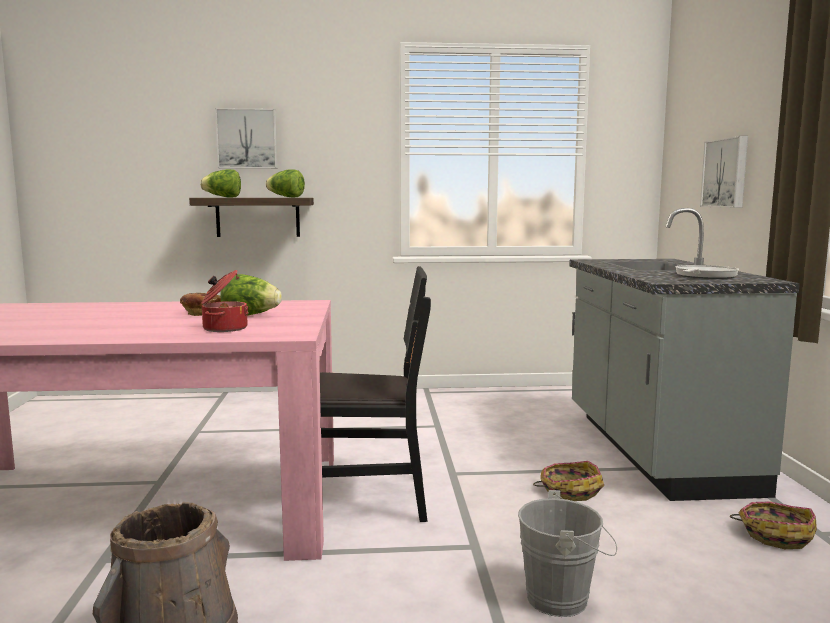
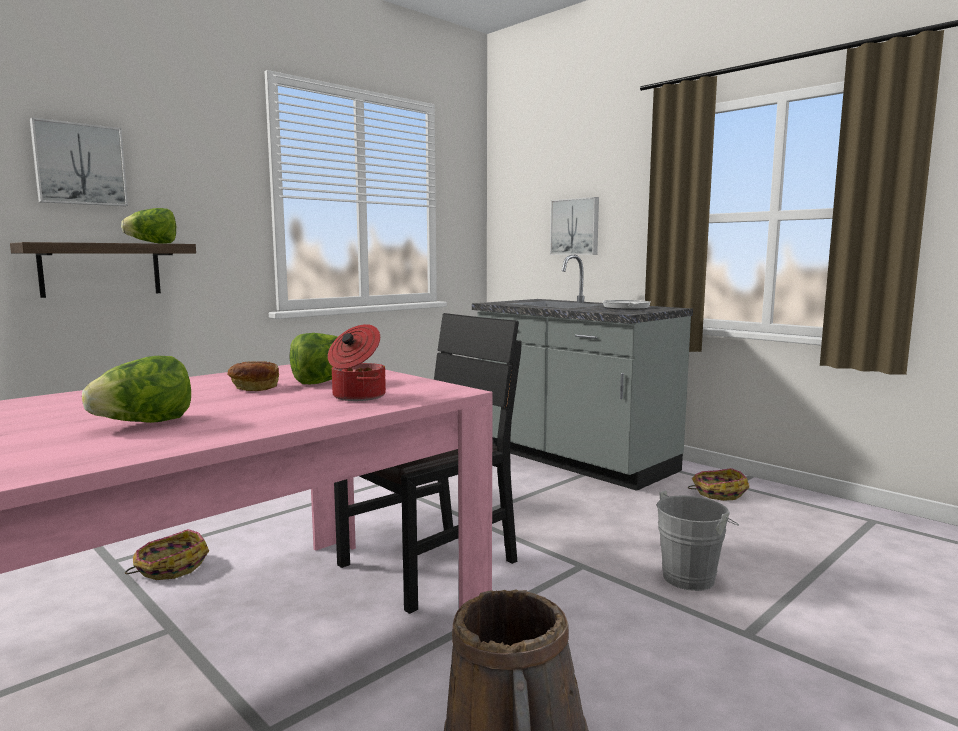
camera: 40 degrees left, 0 degrees up
(223, 197) = (63, 242): lettuce -> lettuce (144, 423)
(569, 490) = (570, 503): basket -> basket (170, 567)

